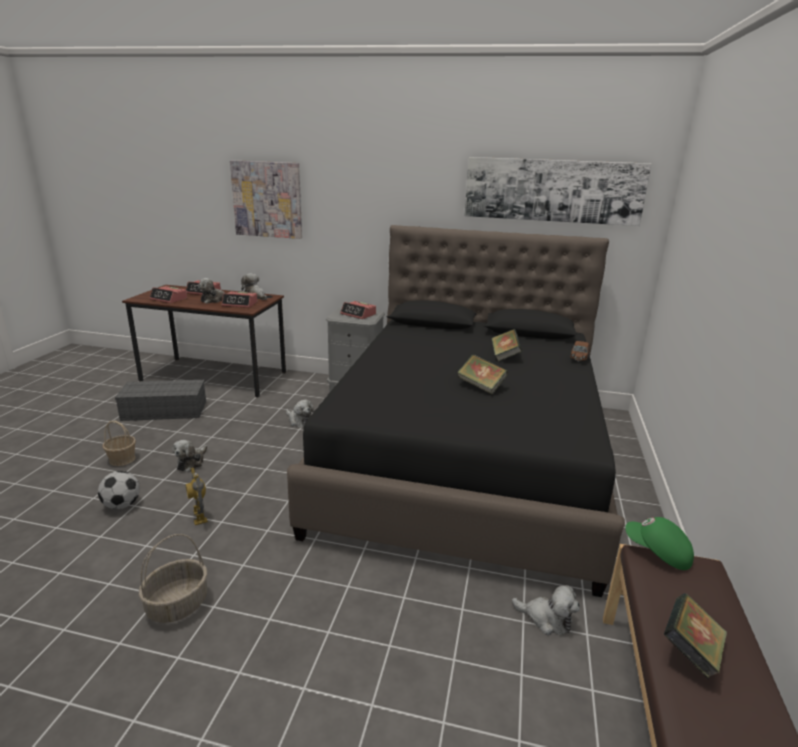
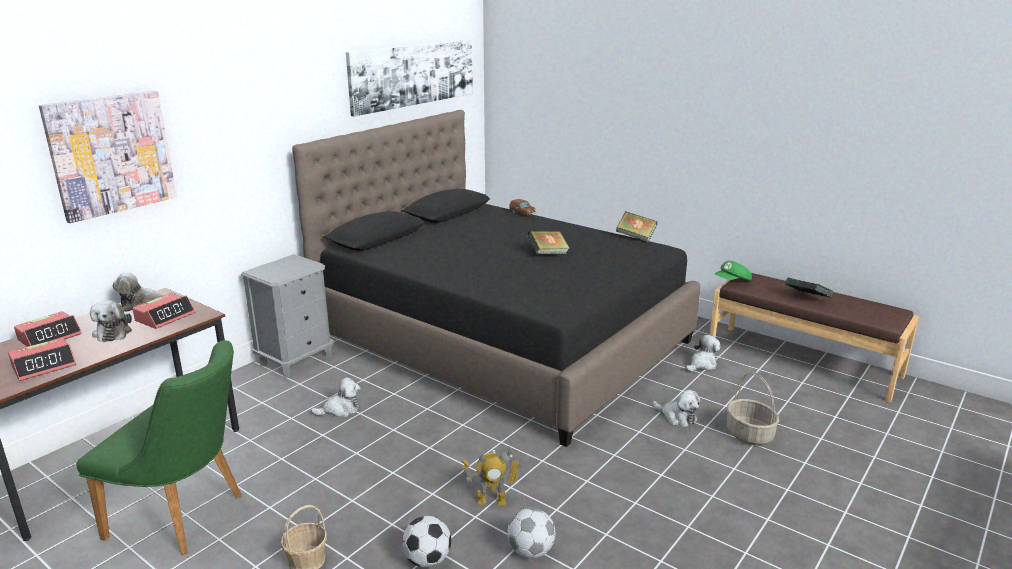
camera: 65 degrees left, 0 degrees up
(132, 553) = (531, 551): none -> football
(163, 411) = (186, 517): grey storage box -> green chair
(177, 605) = (625, 523): basket -> basket (750, 435)
(191, 462) = (369, 499): plush toy -> plush toy (677, 417)
(358, 314) = (286, 266): alarm clock -> none
(504, 356) = (493, 233): book -> book (636, 237)

